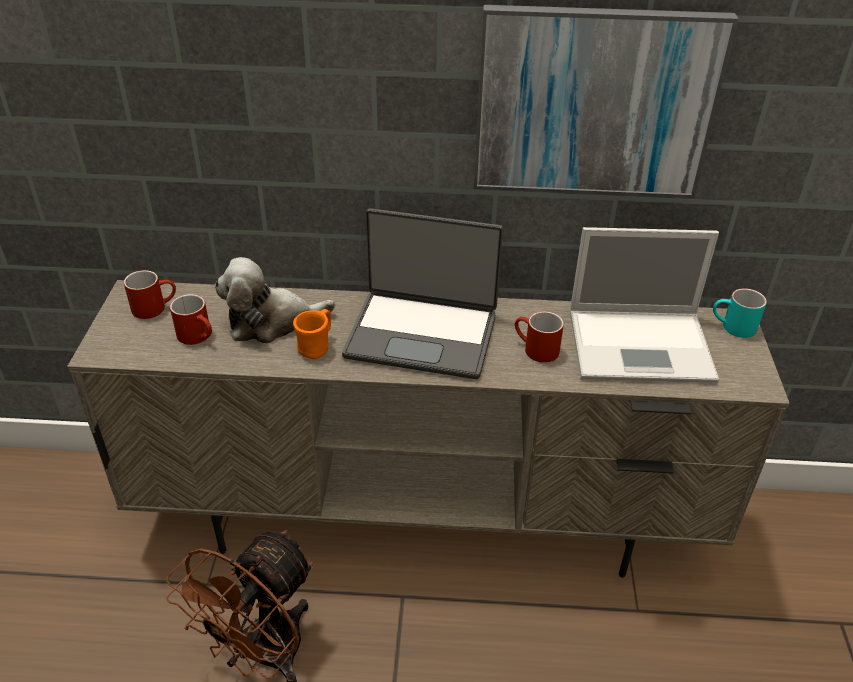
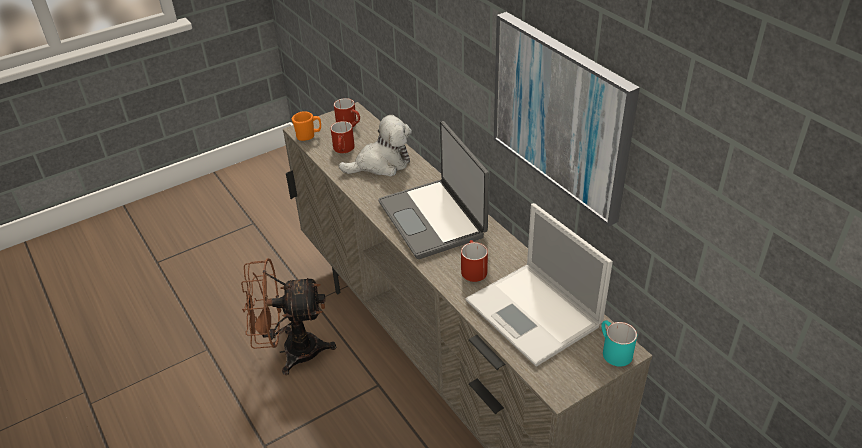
camera: 55 degrees right, 0 degrees up
(271, 322) = (381, 164): plush toy -> plush toy turned 120 degrees clockwise
(316, 347) = (379, 189): orange mug -> orange mug (308, 136)

